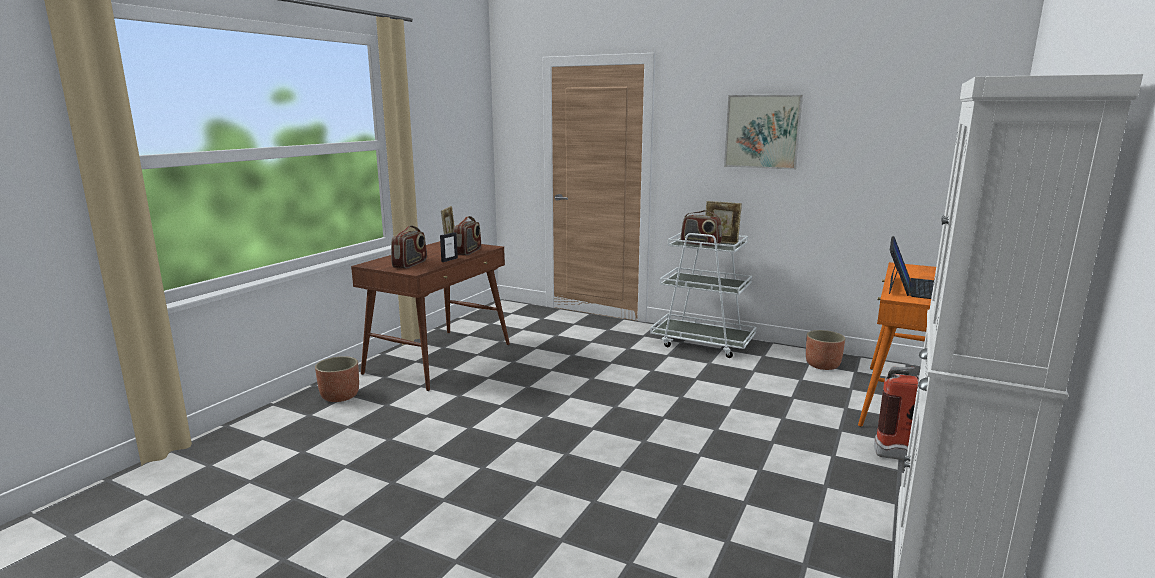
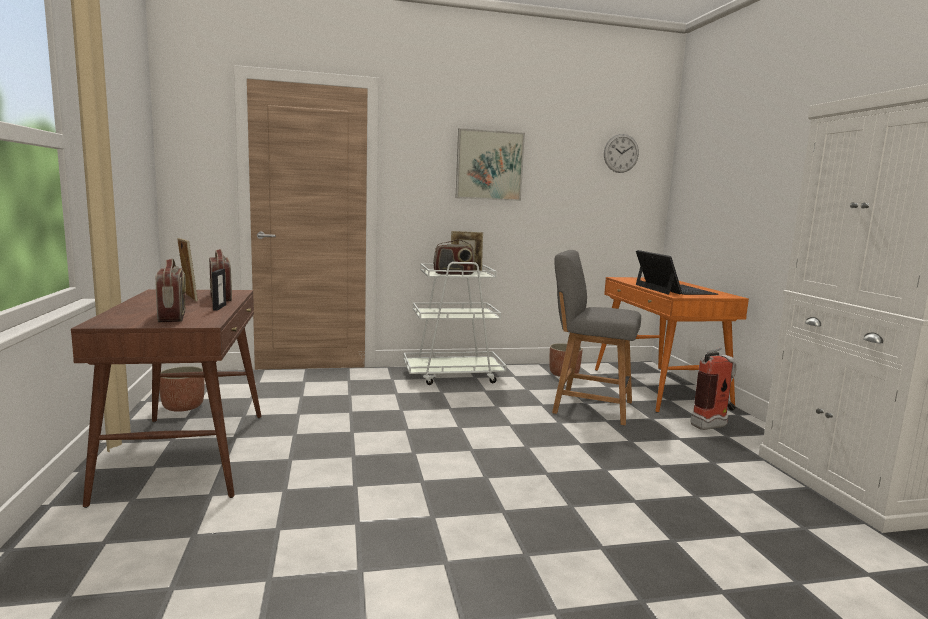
camera: 40 degrees left, 5 degrees down
(340, 396) = (89, 549): planter -> planter (183, 406)
(788, 401) = (588, 406): none -> grey chair
(935, 110) = (621, 153): none -> wall clock

